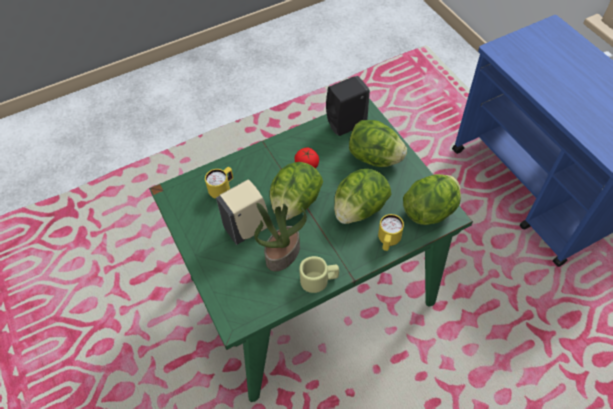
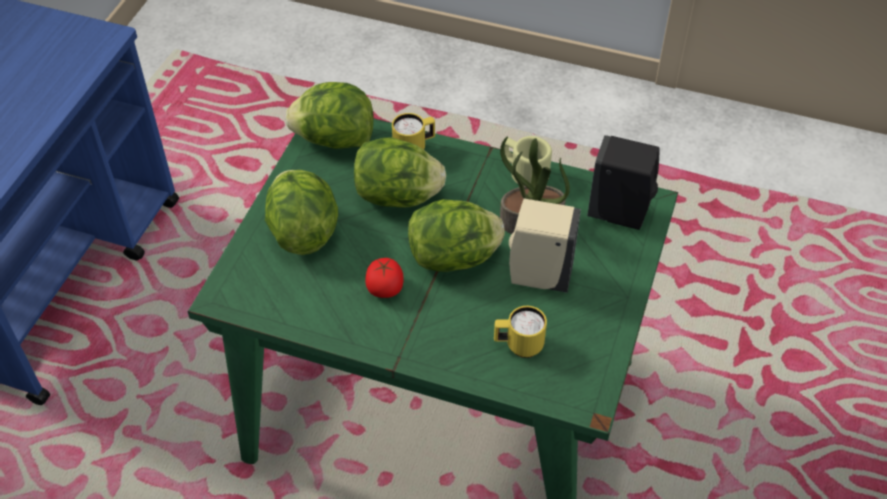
camera: 135 degrees left, 5 degrees down
(345, 126) = (273, 296): black soap dispenser -> black soap dispenser (620, 214)

